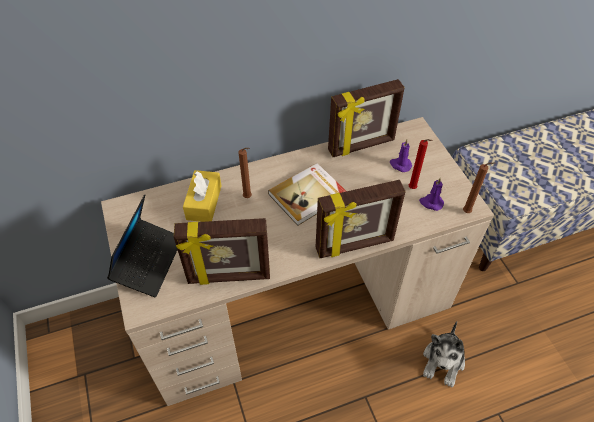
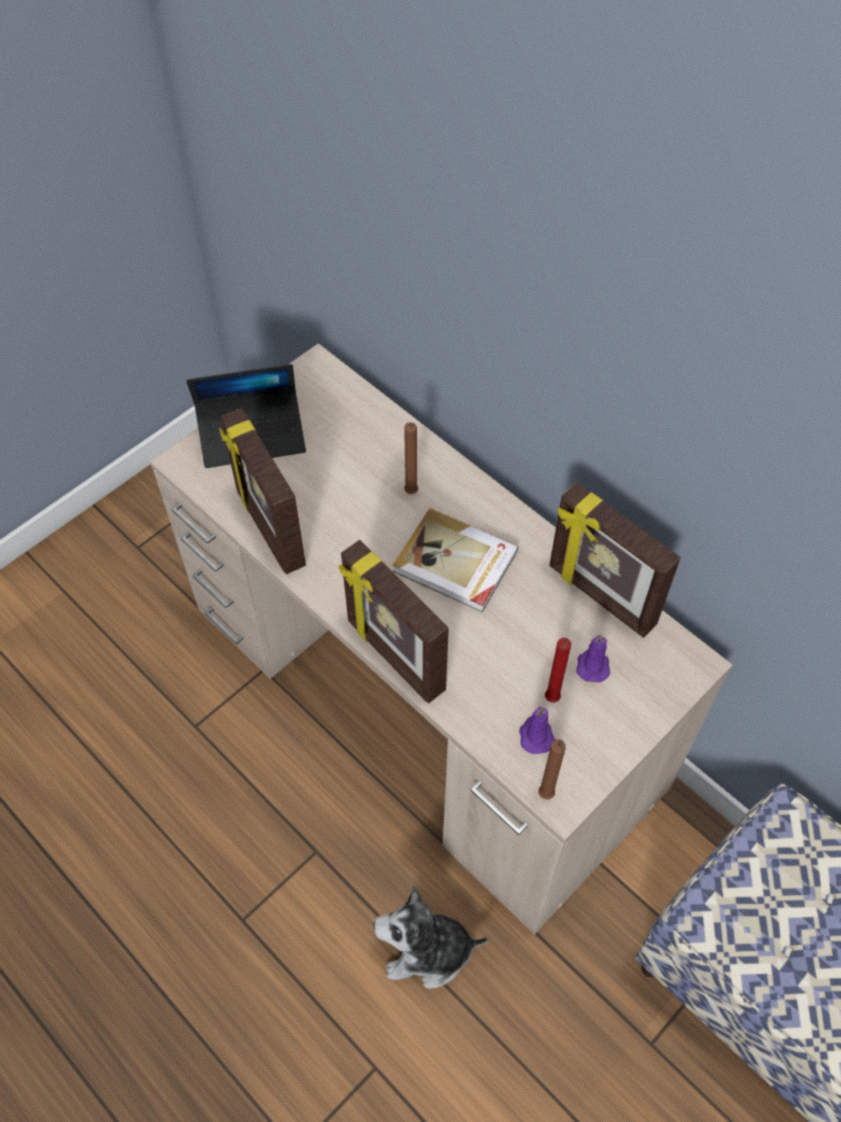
camera: 65 degrees right, 5 degrees up
(204, 202) = (374, 448): yellow tissue box -> none

